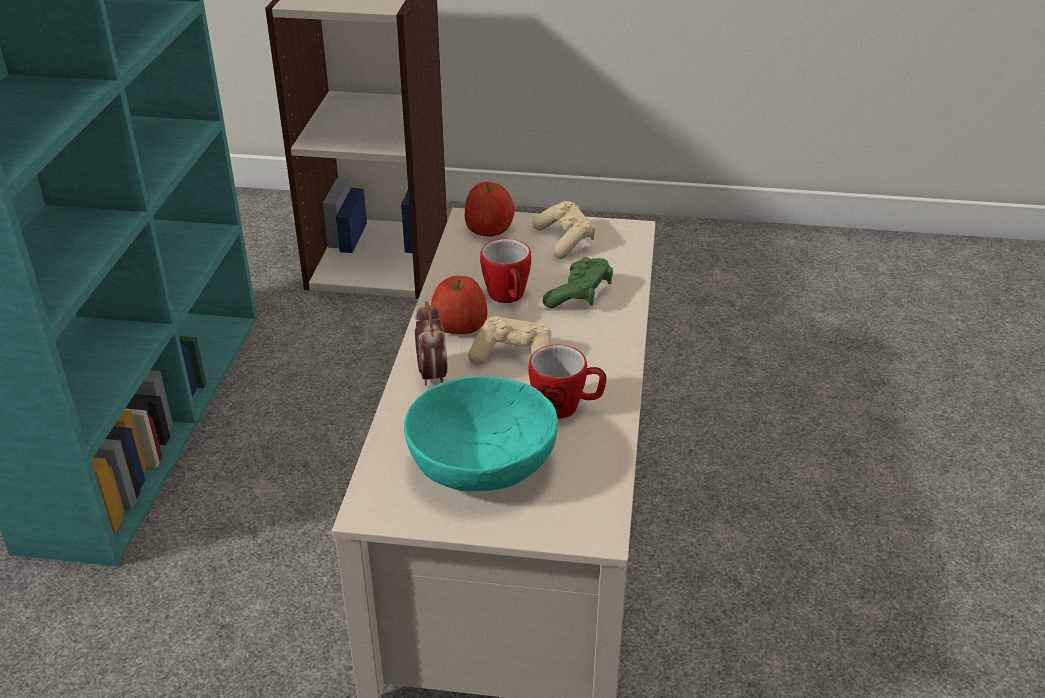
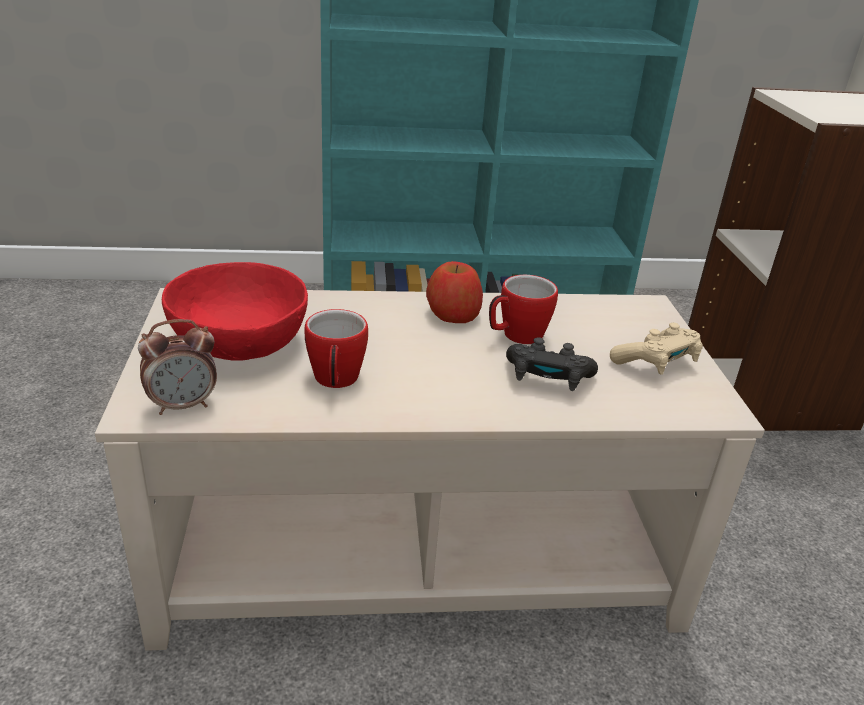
camera: 75 degrees right, 5 degrees down
(432, 375) = (369, 308): alarm clock -> alarm clock (183, 405)
(481, 464) = (241, 342): turquoise bowl -> red bowl
(489, 228) = (642, 316): apple -> none
(514, 358) = (411, 347): beige game controller -> none
(579, 295) = (547, 379): green game controller -> black game controller

